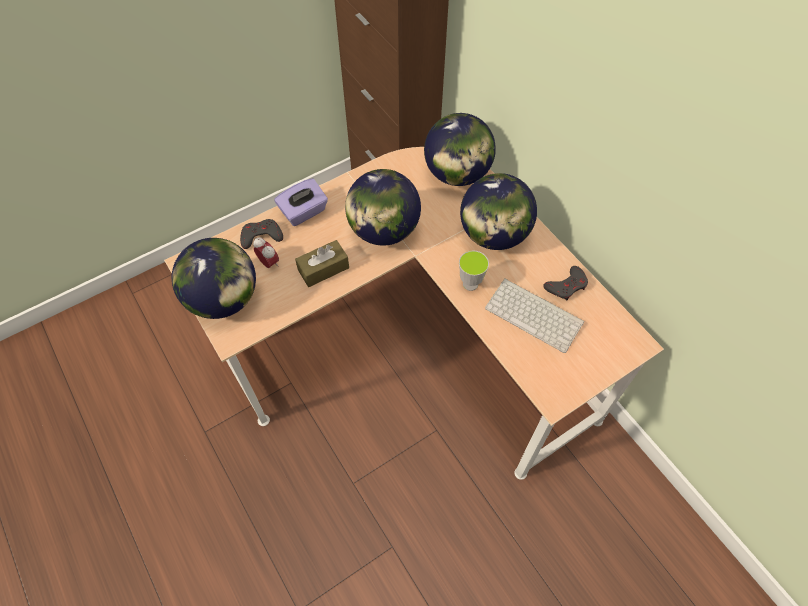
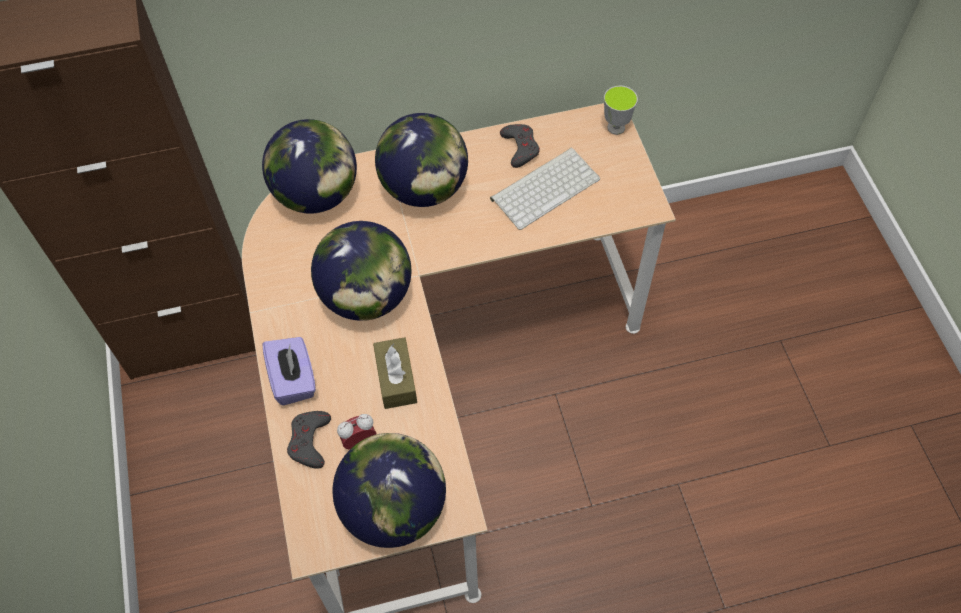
camera: 70 degrees left, 0 degrees up
(470, 284) = (482, 233): cup -> cup (616, 127)

